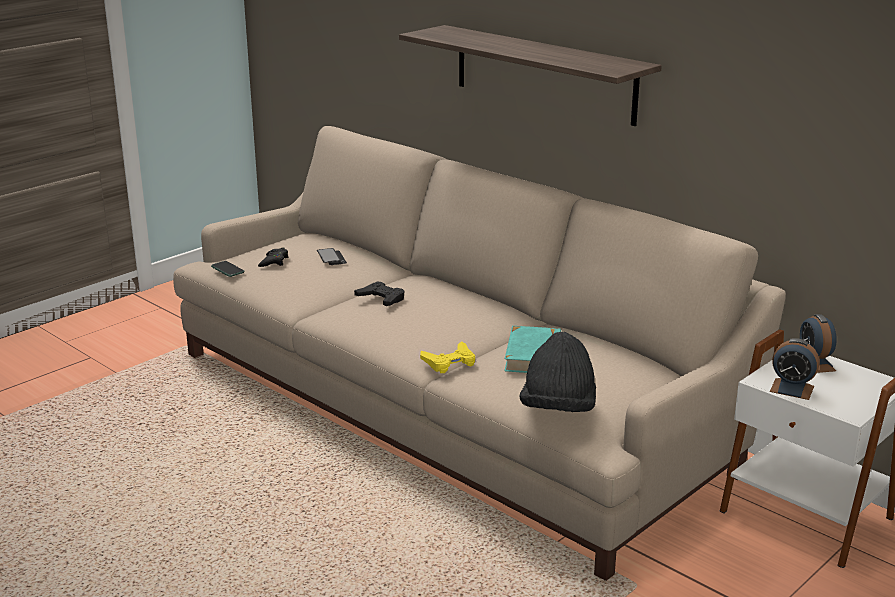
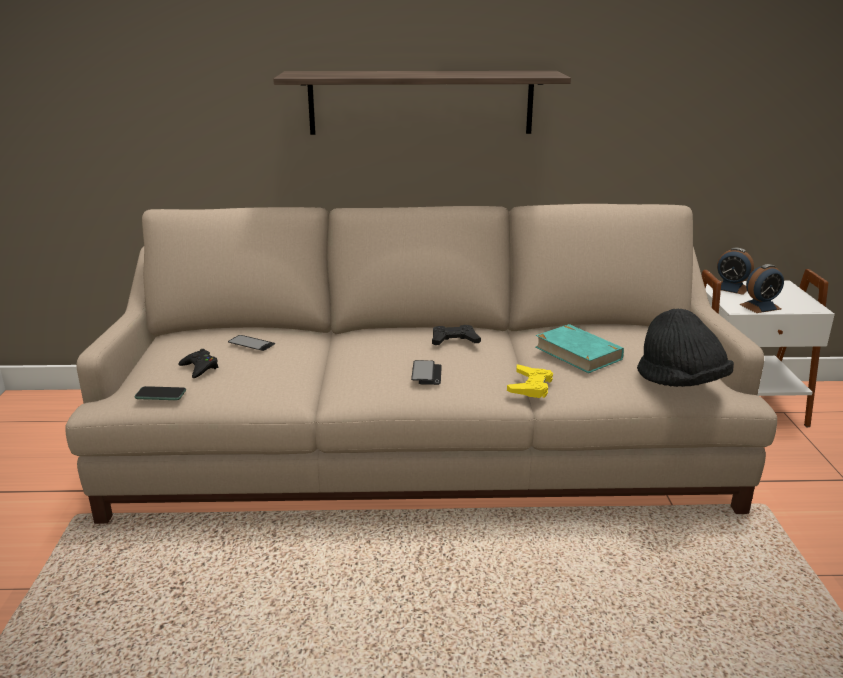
camera: 45 degrees left, 0 degrees up
(381, 298) = (374, 359): black game controller -> black game controller (454, 340)
(392, 322) = (426, 374): none -> phone

